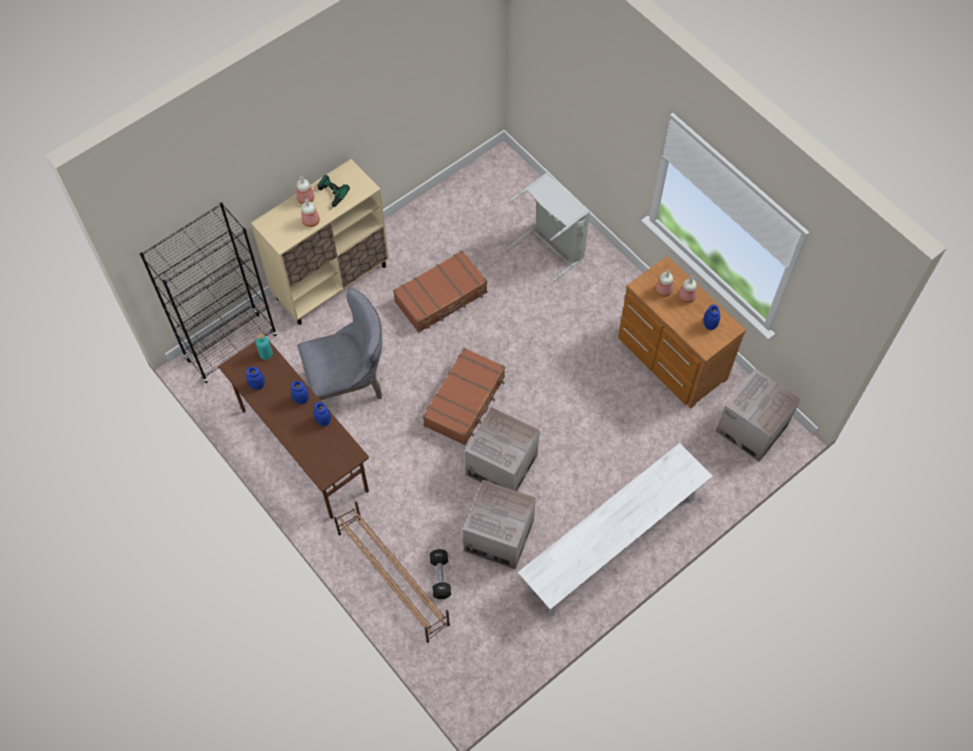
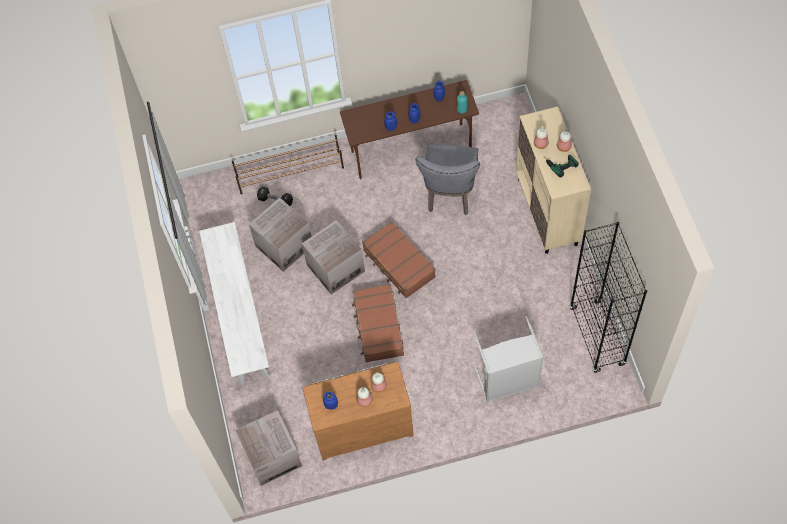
camera: 120 degrees right, 0 degrees up
(231, 347) = (518, 131): black bookcase -> black bookcase (597, 336)
(441, 297) = (498, 282): brown suitcase -> brown suitcase (378, 327)

